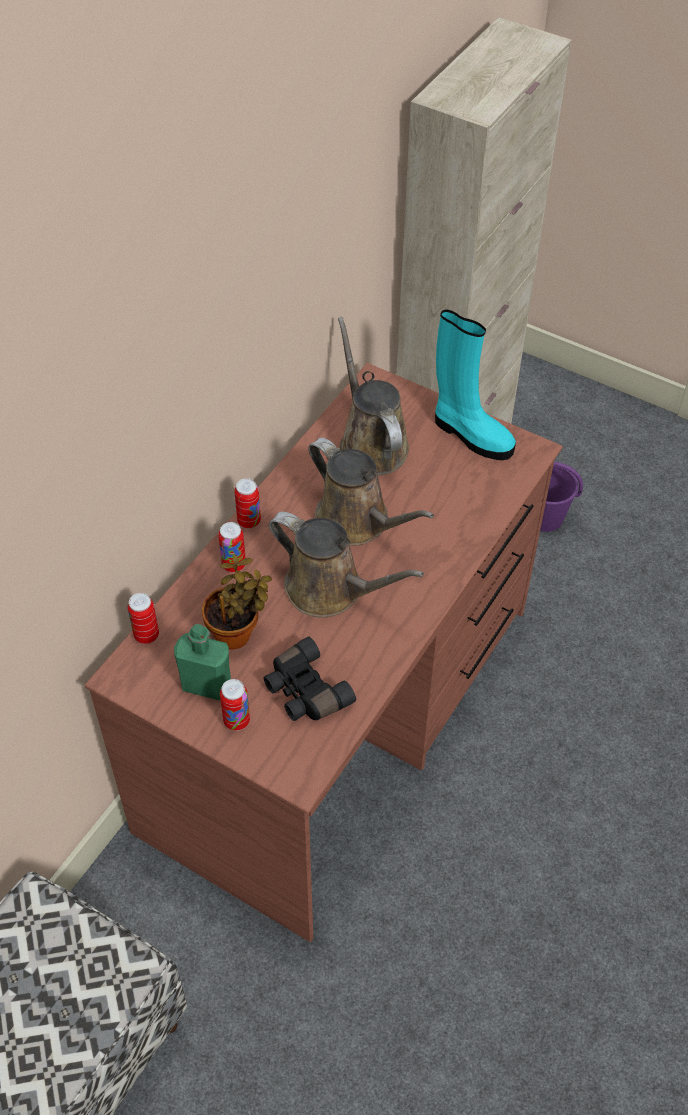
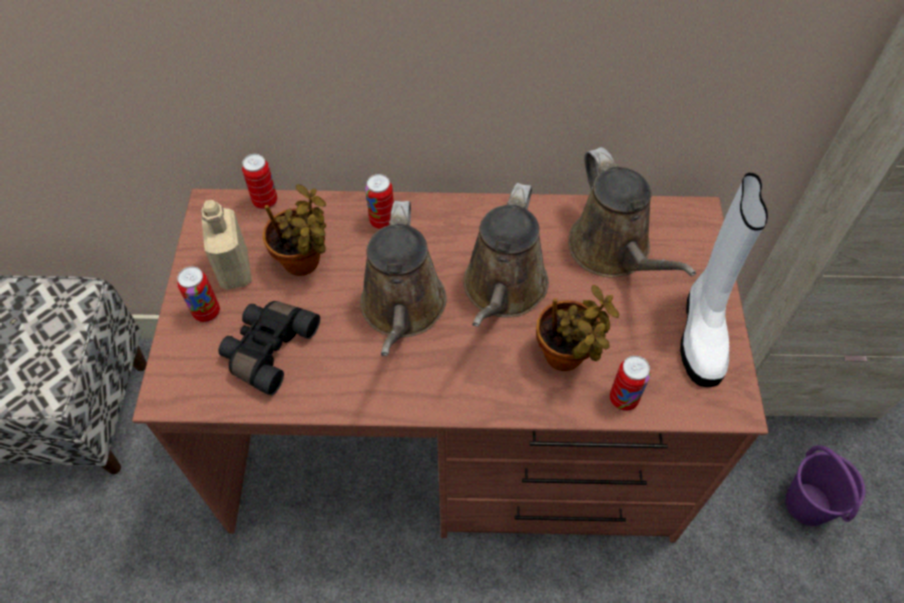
camera: 60 degrees right, 5 degrees up
(206, 685) = (235, 270): green bottle -> beige bottle
(249, 521) = (441, 207): can -> can (623, 399)
(370, 443) = (613, 251): brown watering can -> brown watering can turned 120 degrees clockwise
(440, 515) = (567, 358): none -> potted plant
(470, 435) = (701, 333): turquoise boot -> white boot

